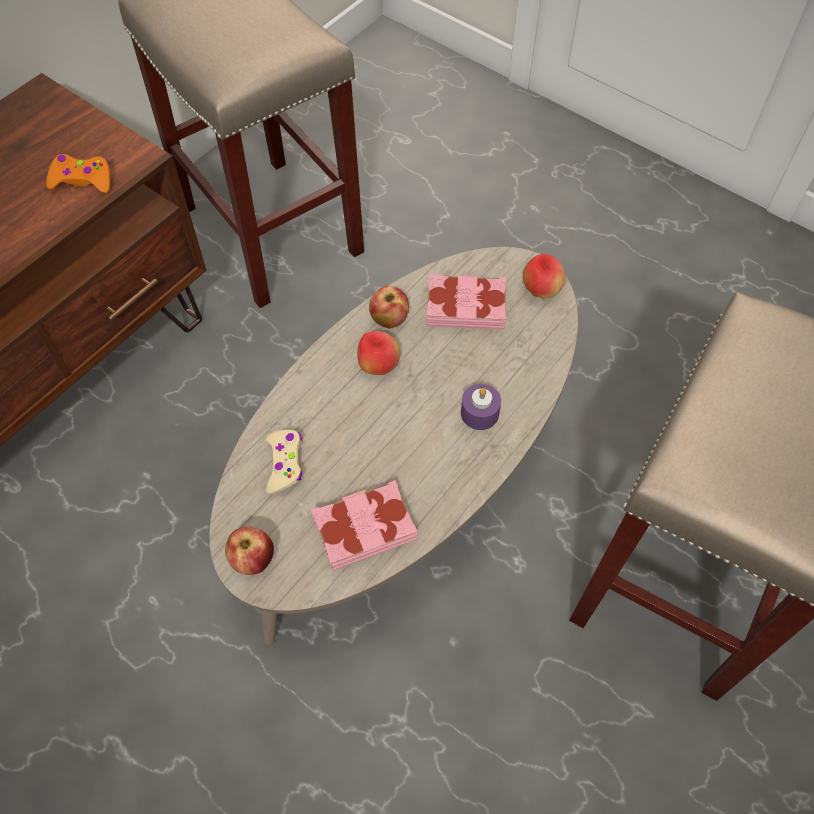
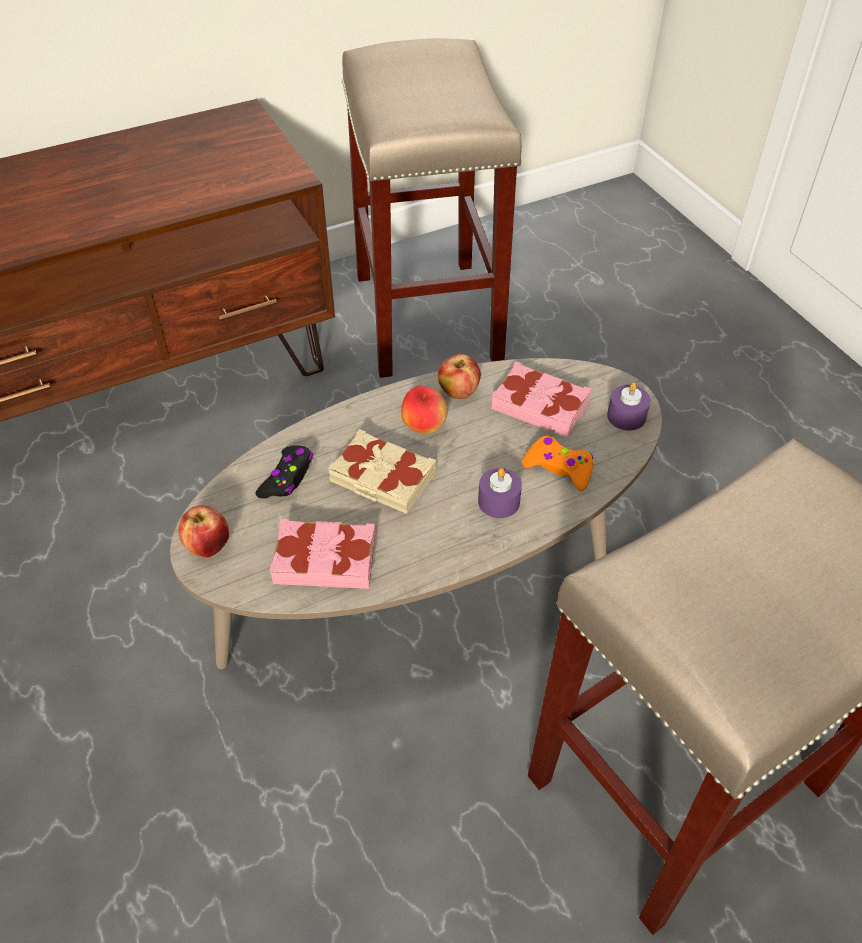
camera: 25 degrees right, 10 degrees down
(82, 180) = (235, 181): orange game controller -> orange game controller (559, 468)
(285, 464) = (287, 478): beige game controller -> black game controller
(370, 431) = (382, 479): none -> beige book
(541, 291) = (626, 416): apple -> purple candle

